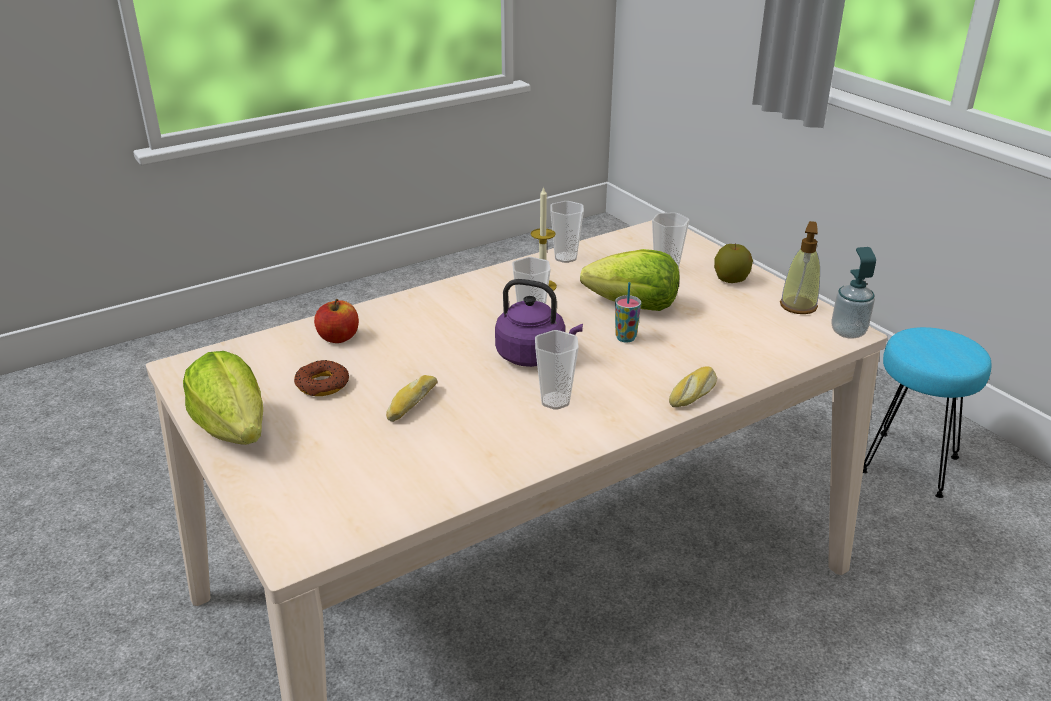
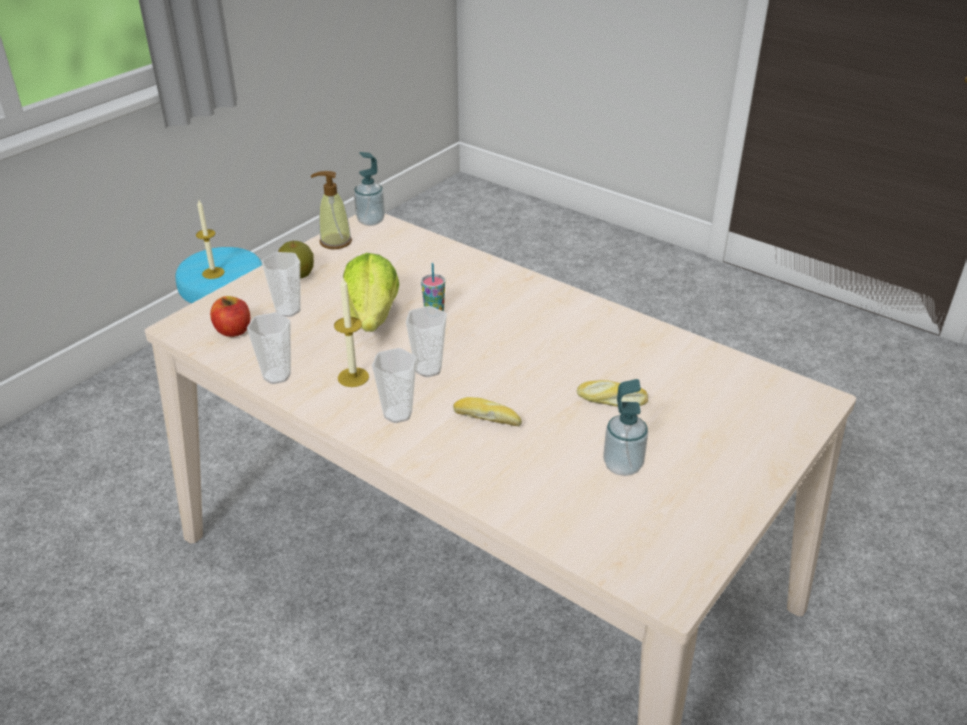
camera: 110 degrees left, 5 degrees up
(234, 429) = (729, 495): lettuce -> none
(322, 384) = (622, 465): donut -> soap dispenser
(338, 337) = (534, 488): apple -> apple (233, 331)
(534, 356) = (492, 353): purple kettle -> none
(555, 401) = (554, 329): cup -> cup (398, 414)
(694, 394) = (501, 272): bread -> bread (487, 418)
(919, 343) = (213, 273): none -> candle

